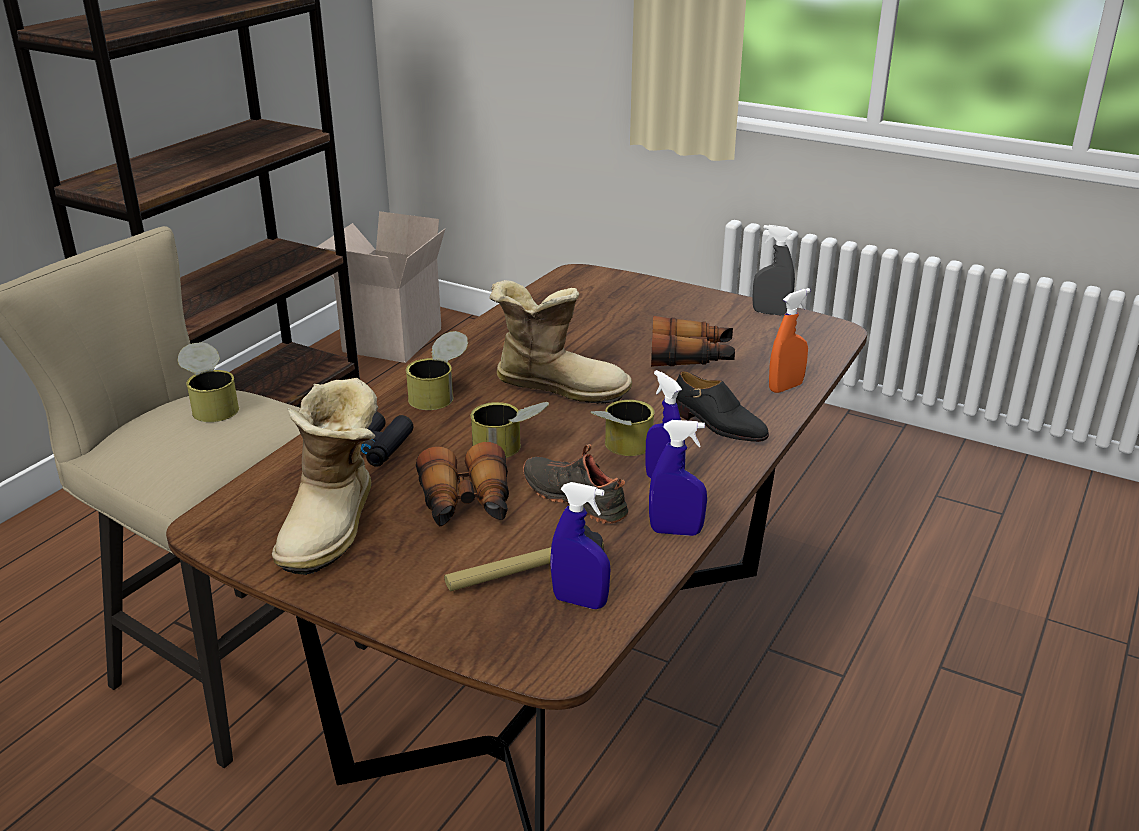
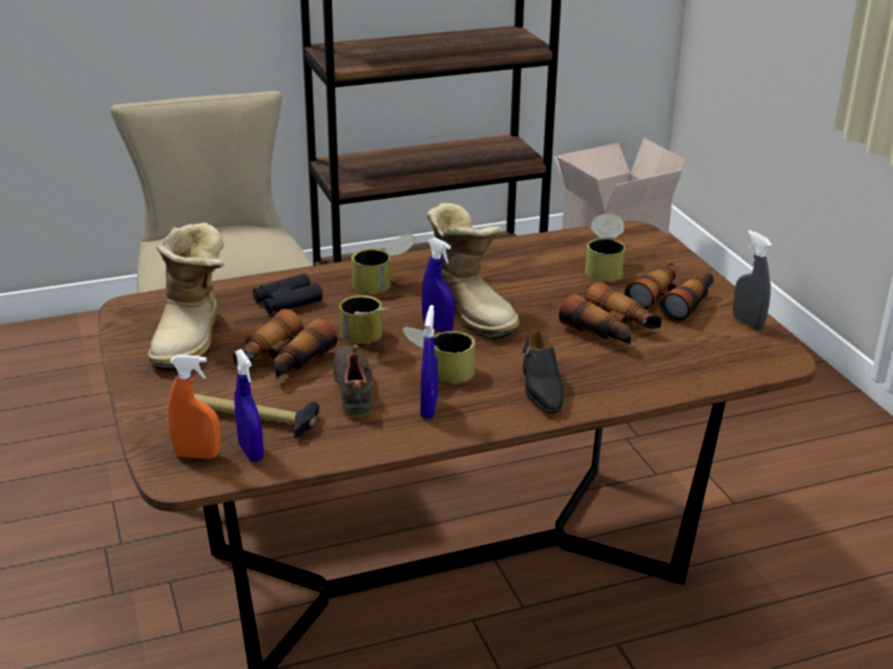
camera: 40 degrees right, 0 degrees up
(212, 405) = (245, 235): can -> can (604, 267)
(335, 526) = (192, 338): boot -> boot turned 45 degrees counterclockwise
(676, 531) = (382, 443): blue spray bottle -> blue spray bottle (437, 328)
(695, 317) = (672, 301): none -> binoculars
(785, 387) = (648, 385): orange spray bottle -> orange spray bottle (197, 455)

